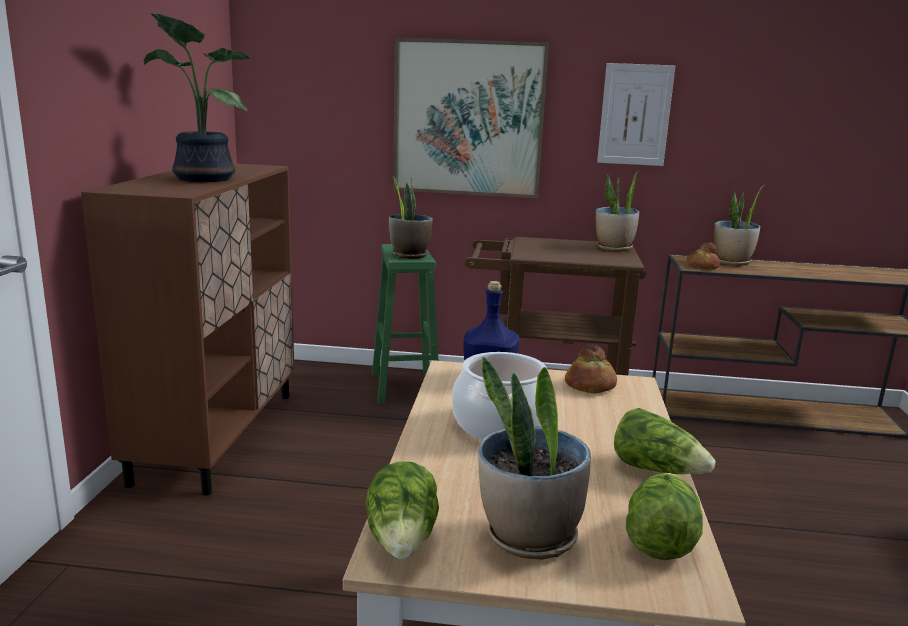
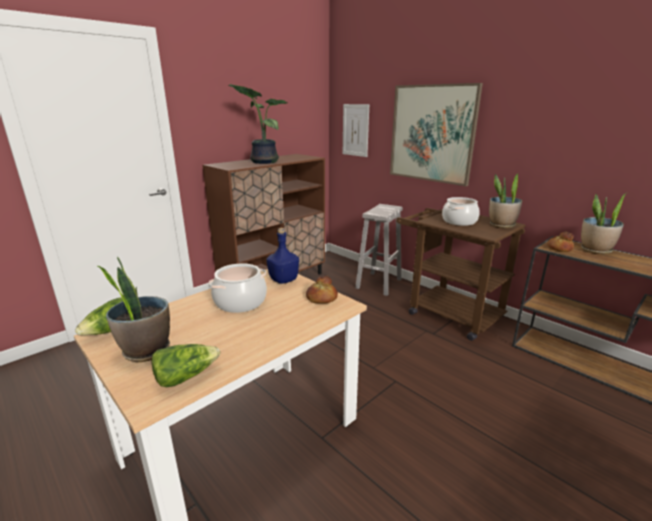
camera: 40 degrees right, 5 degrees up
(405, 388) = (378, 284): green stool -> white stool
(409, 255) = (380, 211): potted plant -> none
(561, 251) = (459, 221): none -> cooking pot
(635, 115) = (538, 132): picture -> picture (355, 130)
(657, 470) = (255, 348): lettuce -> none

